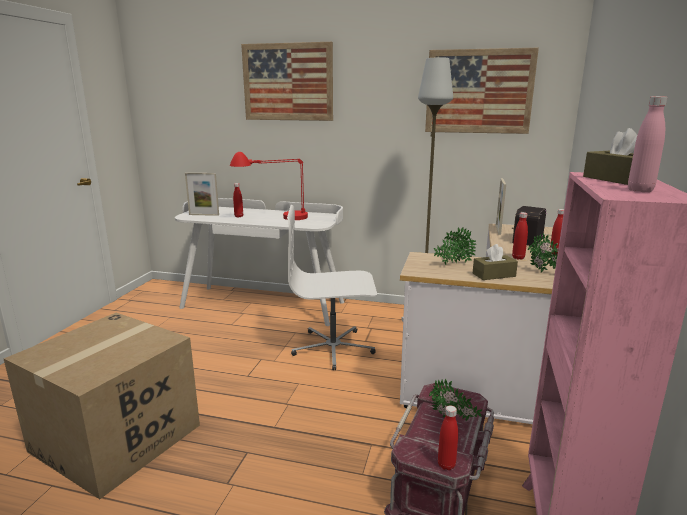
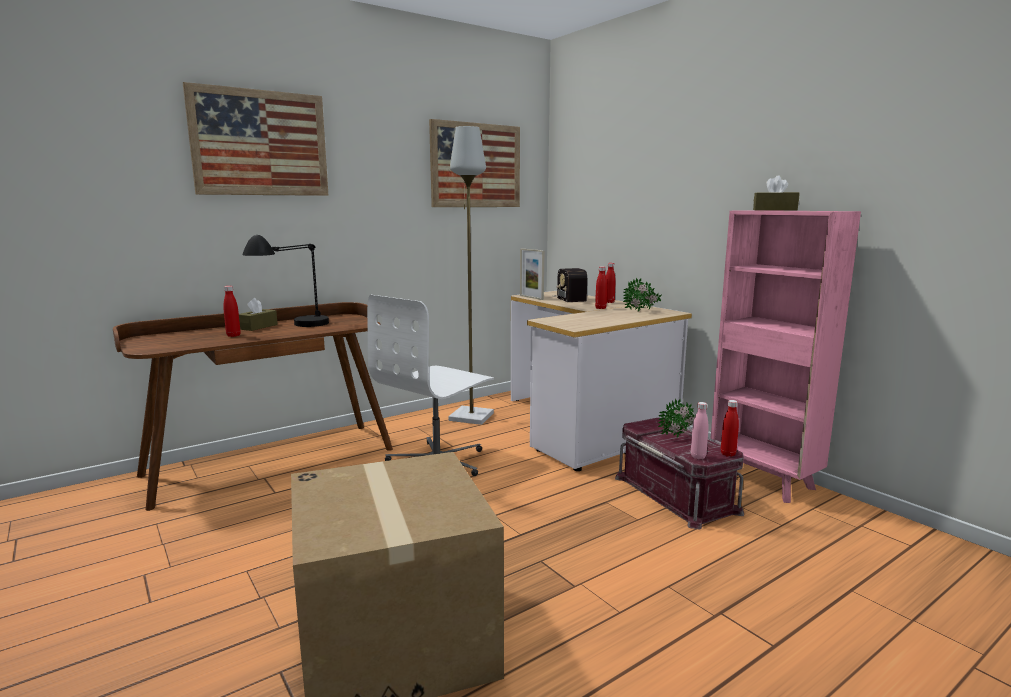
camera: 50 degrees left, 5 degrees down
(204, 215) = (171, 343): picture frame -> none
(263, 304) = (271, 461): white desk -> brown desk
(274, 219) = (294, 329): red table lamp -> black table lamp
(452, 264) = (581, 319): potted plant -> none
(494, 275) = (622, 318): brown tissue box -> brown tissue box (258, 327)
(640, 190) = (813, 210): pink bottle -> pink bottle (698, 457)

